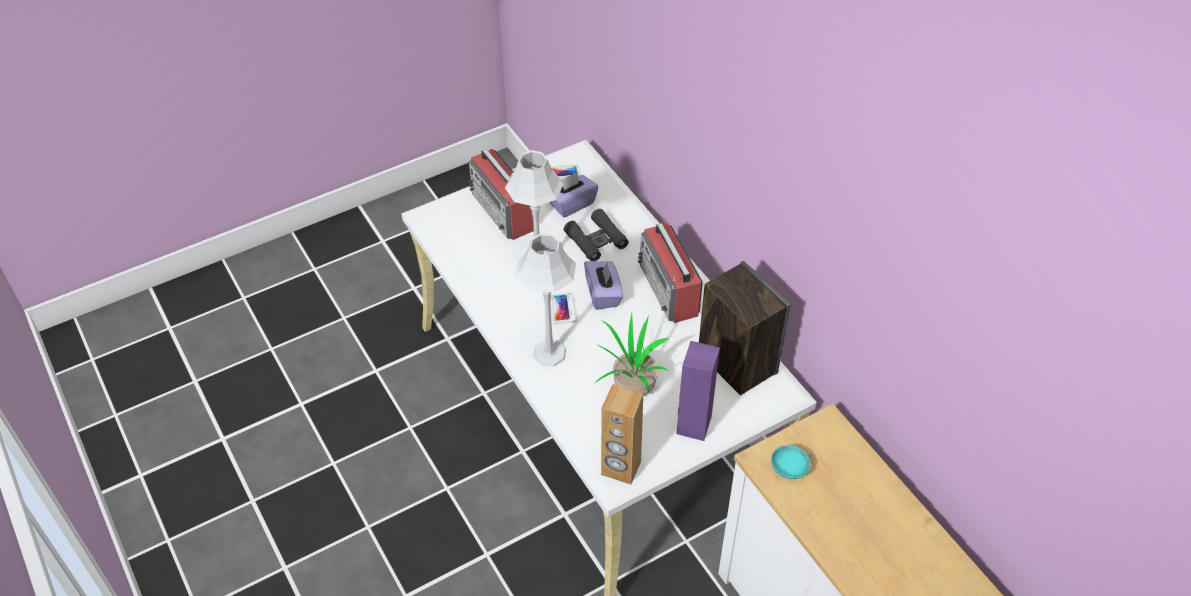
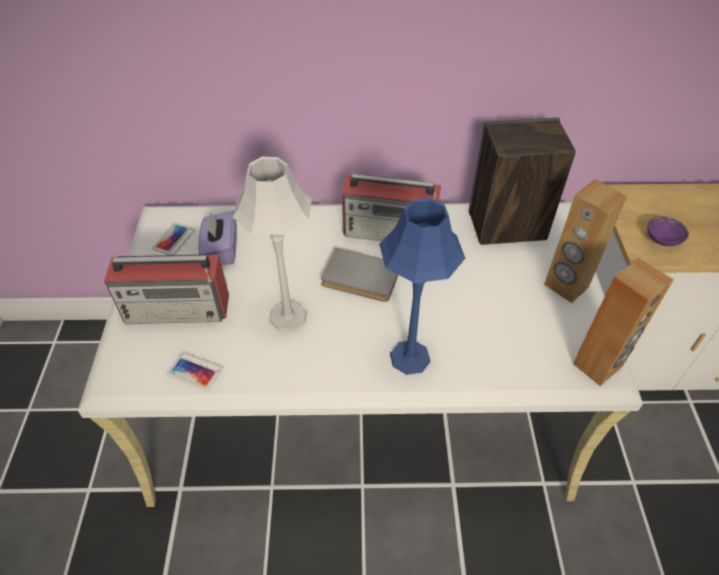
camera: 60 degrees left, 0 degrees up
(550, 353) = (410, 357): grey table lamp -> blue table lamp
(563, 308) = (355, 318): phone -> phone (195, 371)
(596, 240) = (285, 253): black binoculars -> none
(603, 294) = (360, 278): purple tissue box -> grey book
(631, 386) = (494, 310): potted plant -> none
(693, 425) = (565, 286): purple speaker -> brown speaker
(789, 468) = (663, 239): turquoise bowl -> purple bowl

